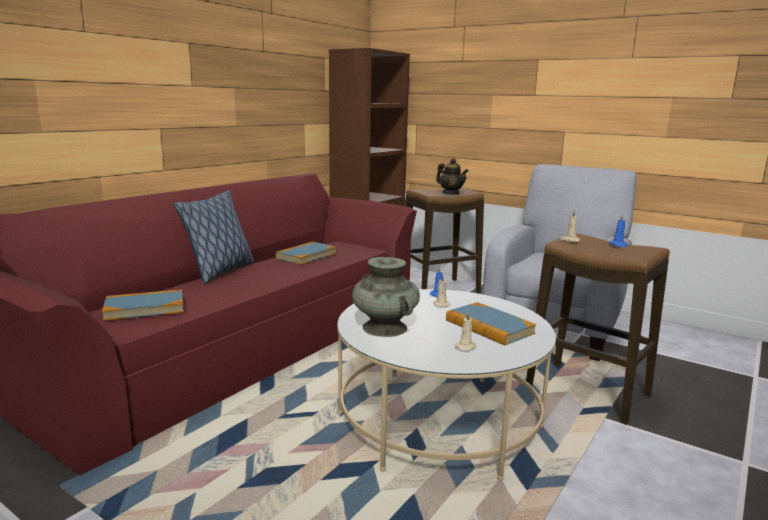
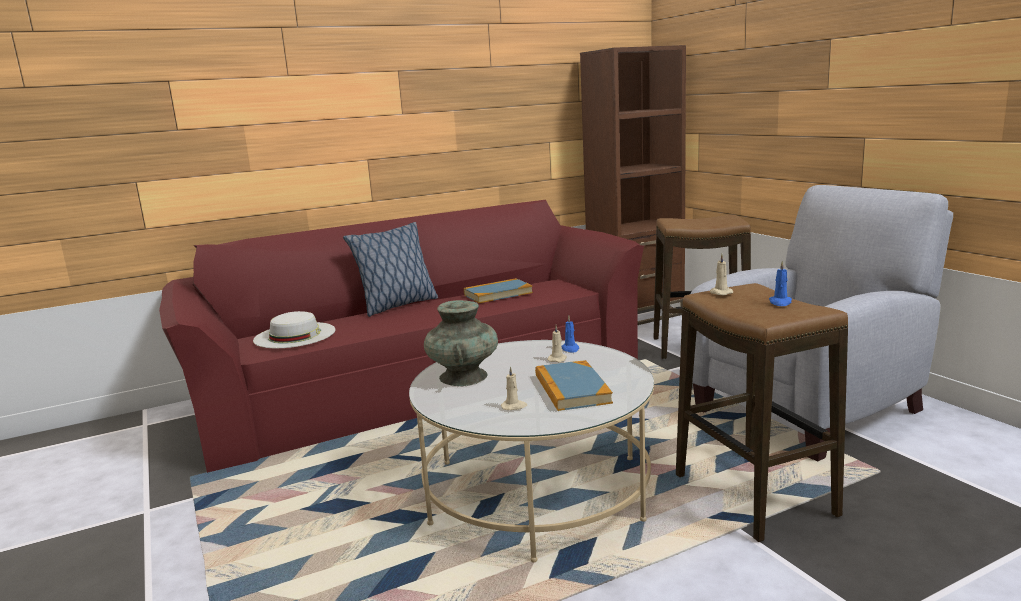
camera: 30 degrees right, 0 degrees up
(145, 308) = (295, 335): book -> white hat
(451, 193) = (704, 224): teapot -> none

